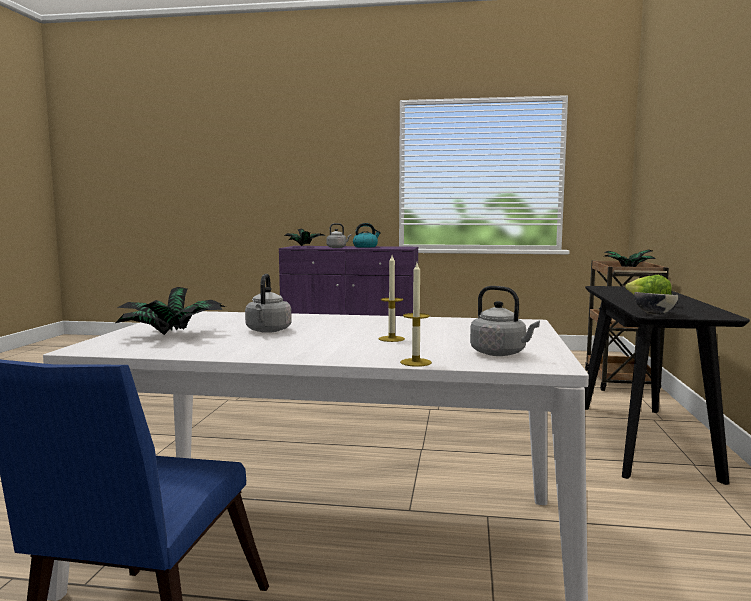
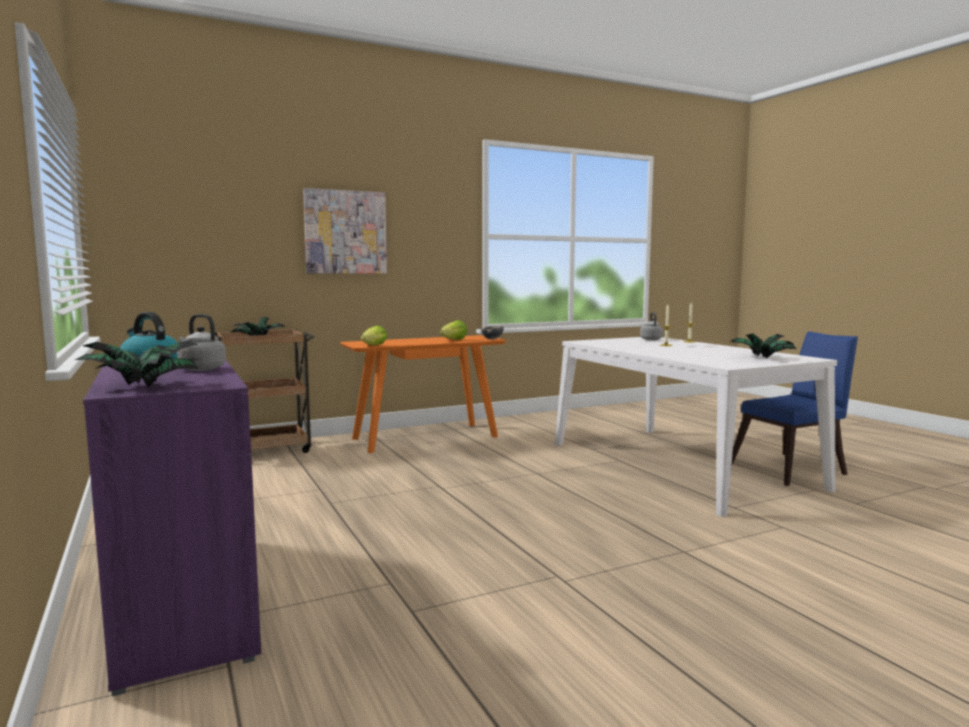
camera: 125 degrees left, 0 degrees up
(268, 331) = (707, 353): grey kettle -> none
(600, 288) = (374, 345): none -> lettuce
(643, 439) = (425, 437): black console table -> orange console table
(711, 146) = (345, 232): none -> picture

